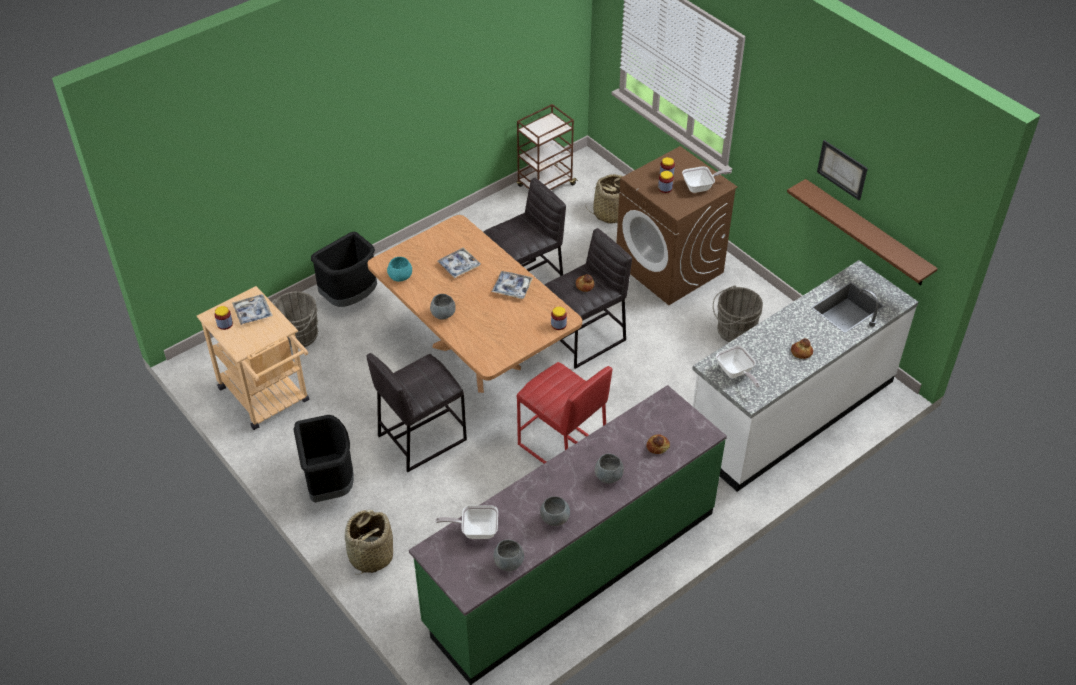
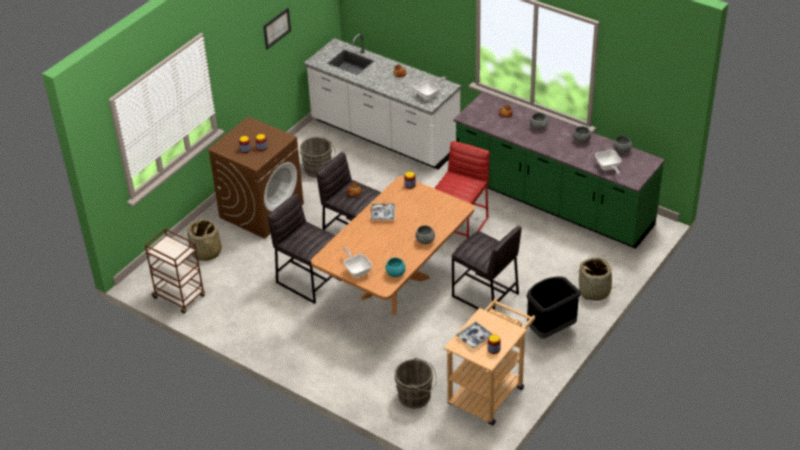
camera: 105 degrees left, 5 degrees down
(351, 298) = (359, 378): black trash can -> none
(459, 266) = (370, 246): tray -> none
(701, 187) = (254, 131): frying pan -> frying pan (357, 270)
(866, 233) = (298, 44): brown shelf -> none

